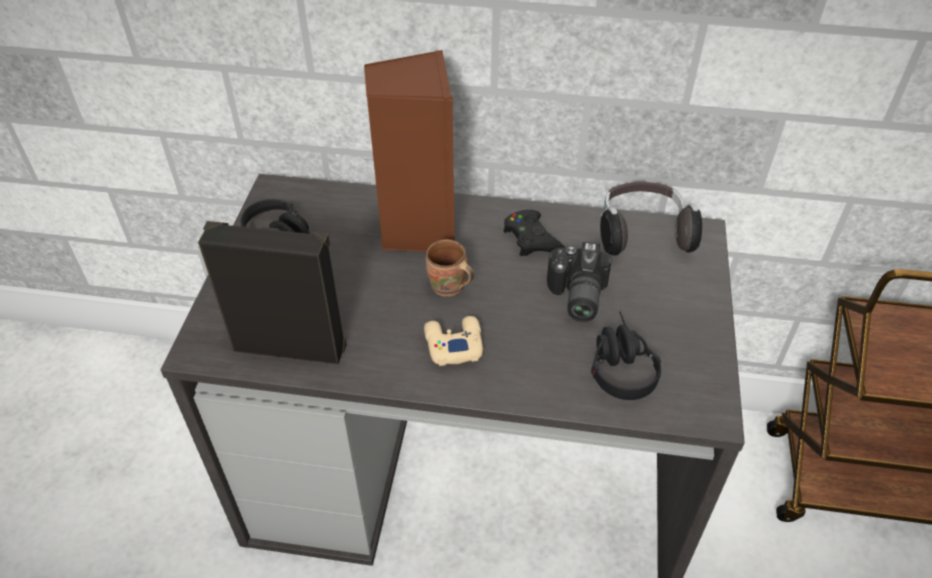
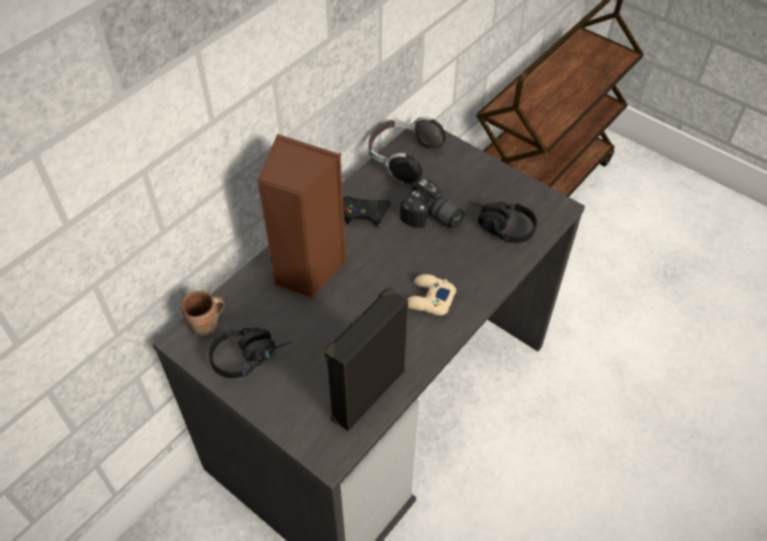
camera: 60 degrees left, 5 degrees up
(448, 288) = (377, 279): brown mug -> brown mug (207, 325)

